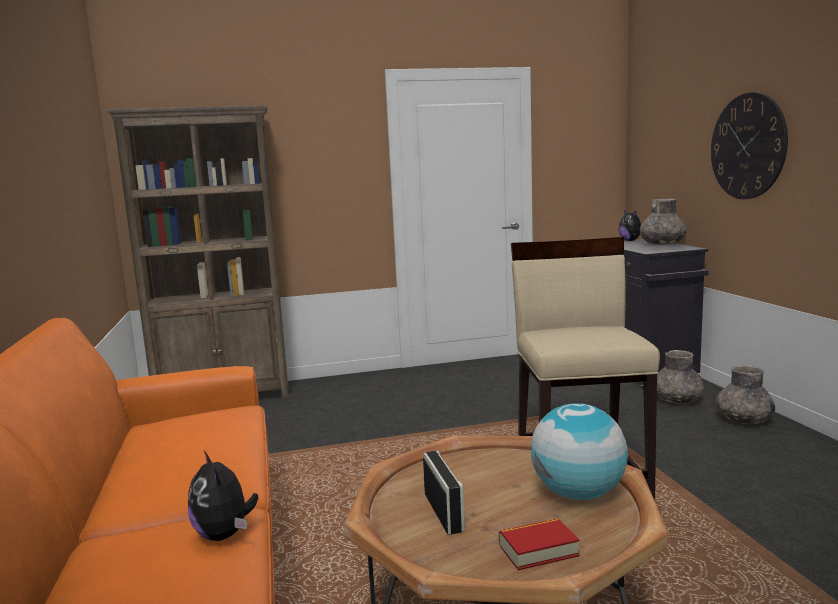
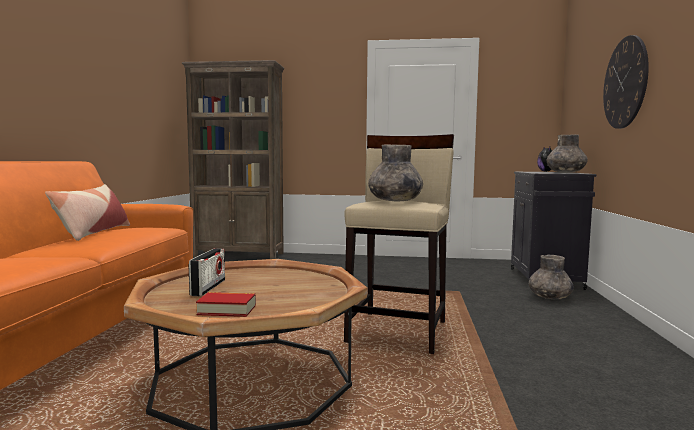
camera: 20 degrees right, 5 degrees down
(154, 445) = (93, 233): none -> pillow
(225, 535) = (43, 260): plush toy -> none
(578, 494) = (307, 294): globe -> none
(744, 420) = (594, 316): grey vase -> grey vase (394, 201)

